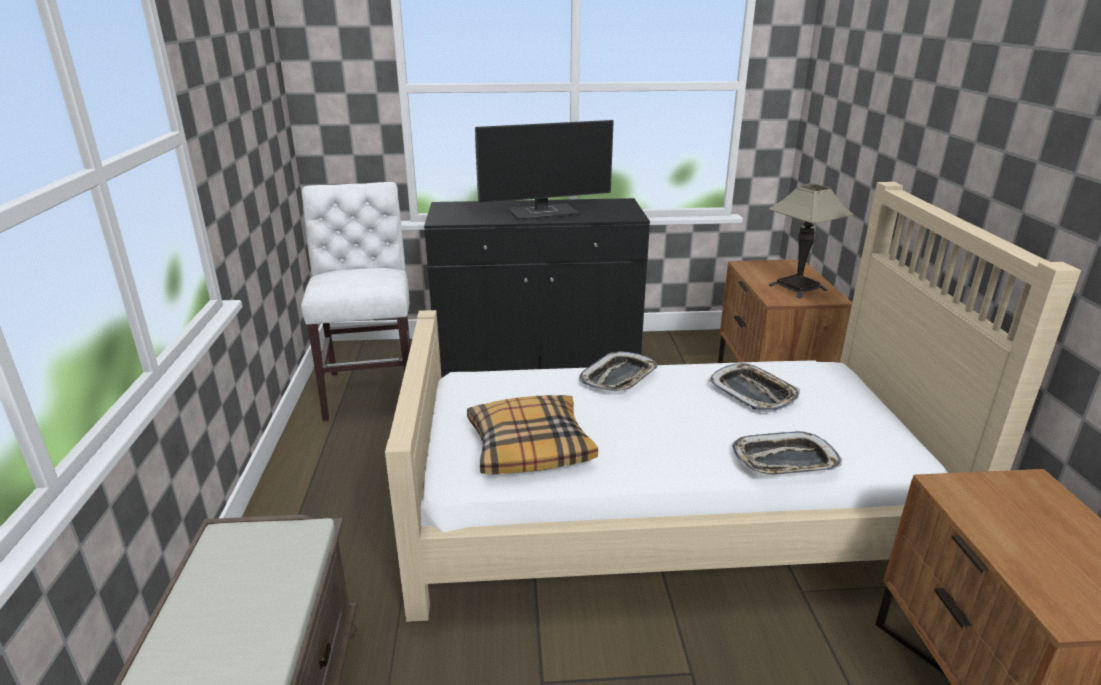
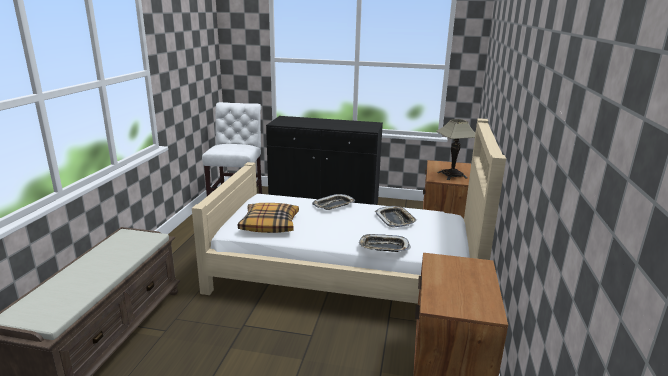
camera: 15 degrees right, 5 degrees down
(544, 213) = (328, 124): monitor -> none

